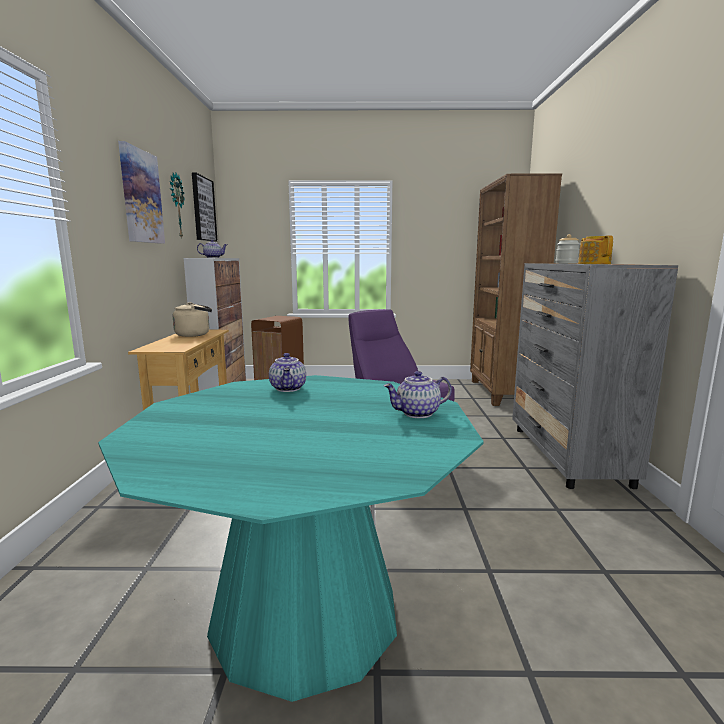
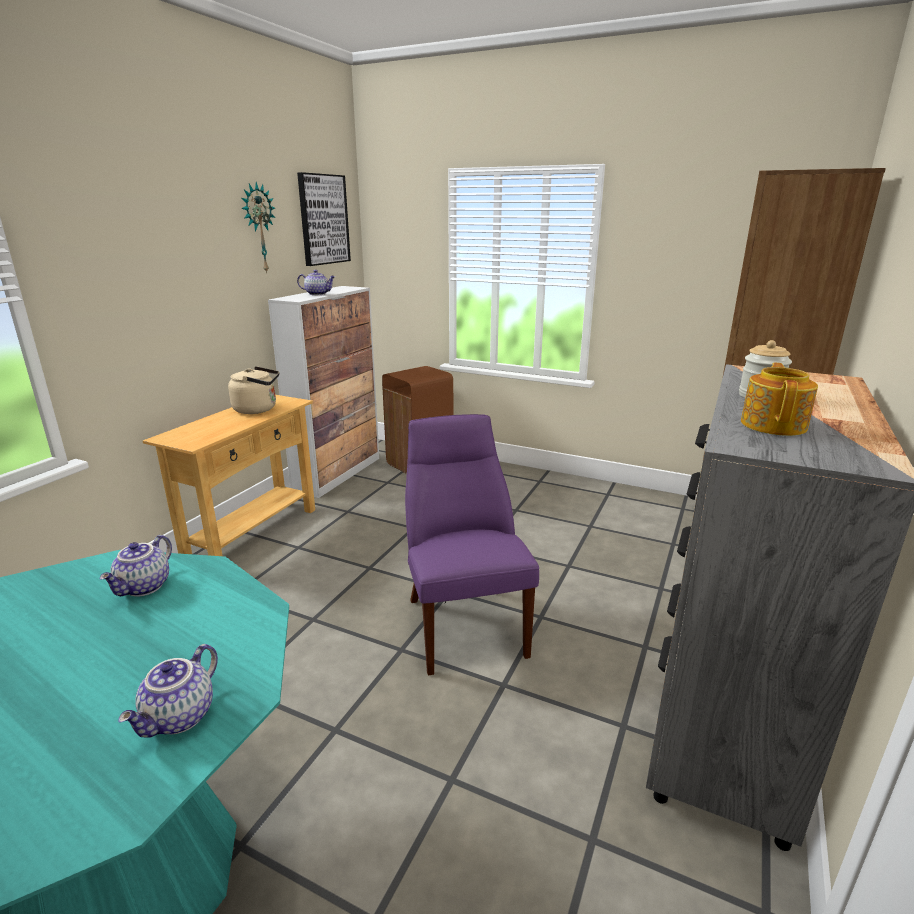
camera: 25 degrees right, 10 degrees up
(141, 196) = (179, 233): picture -> none
(417, 413) = (180, 717): teapot -> teapot turned 75 degrees counterclockwise

